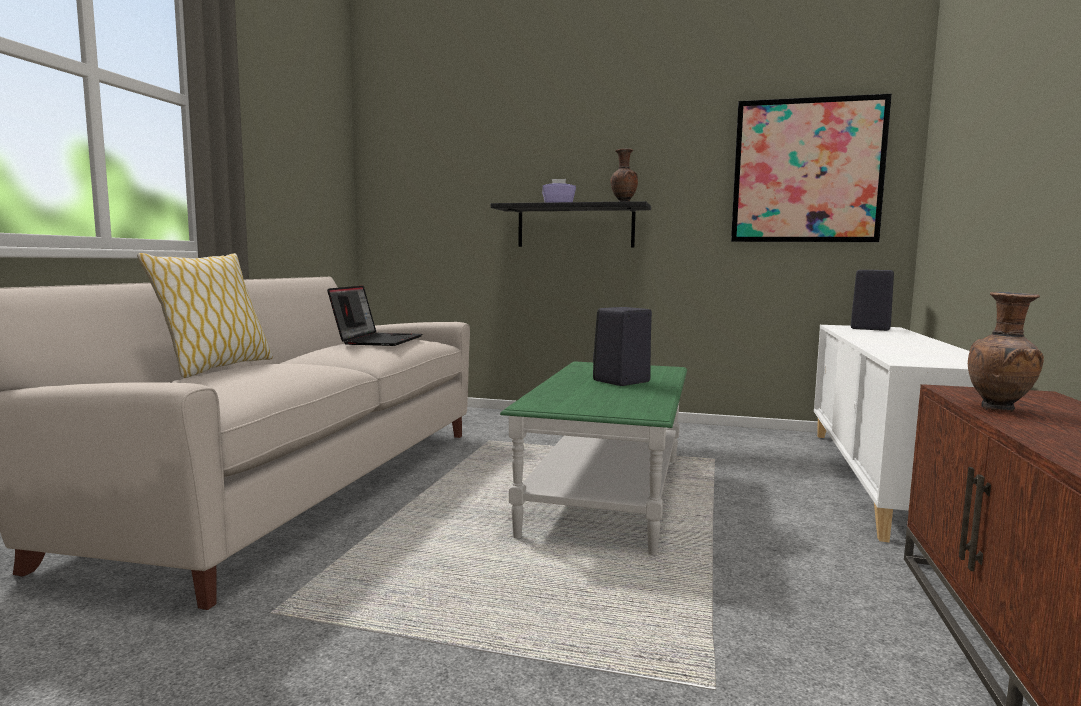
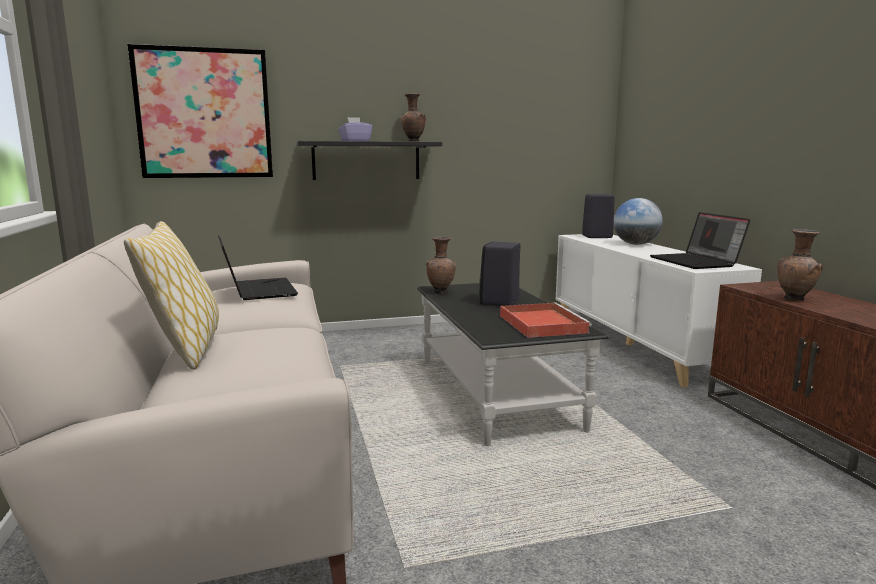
camera: 30 degrees left, 5 degrees up
(582, 367) = (441, 292): none -> brown vase
(607, 494) = (495, 393): green coffee table -> black coffee table
(616, 402) = (541, 323): none -> red tray
(807, 171) = (545, 118): picture -> picture (204, 114)
(903, 337) = (636, 244): none -> globe
(934, 357) = (696, 262): none -> laptop

